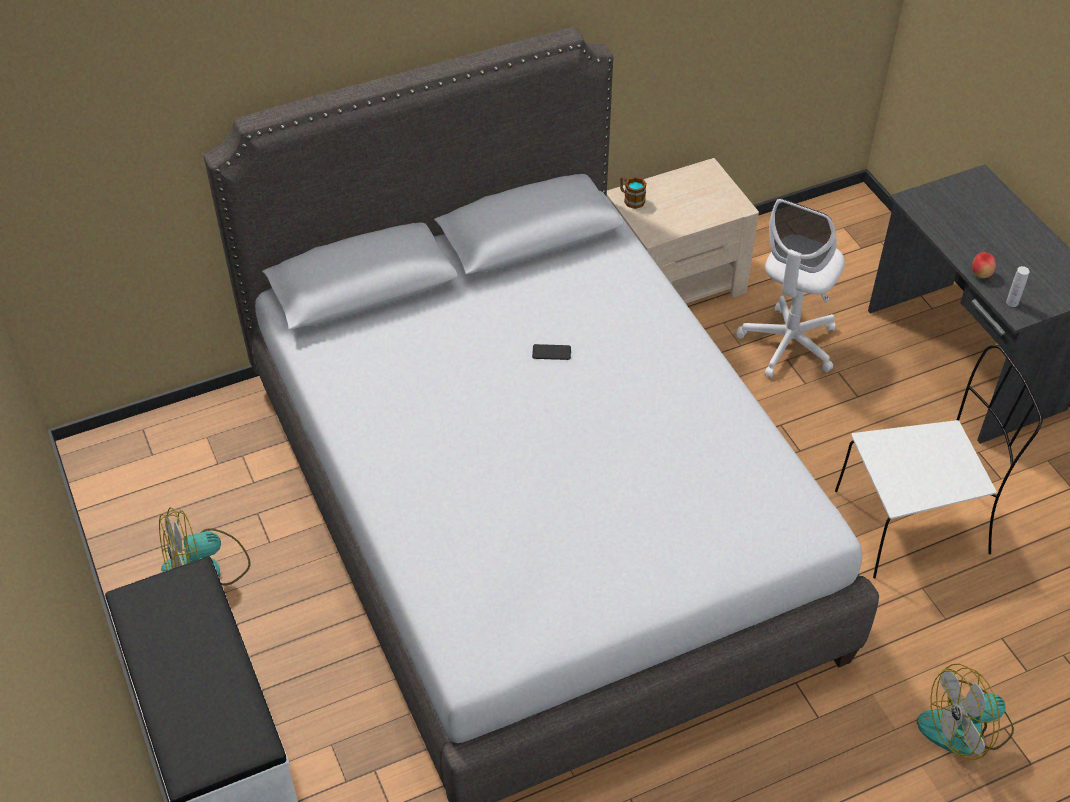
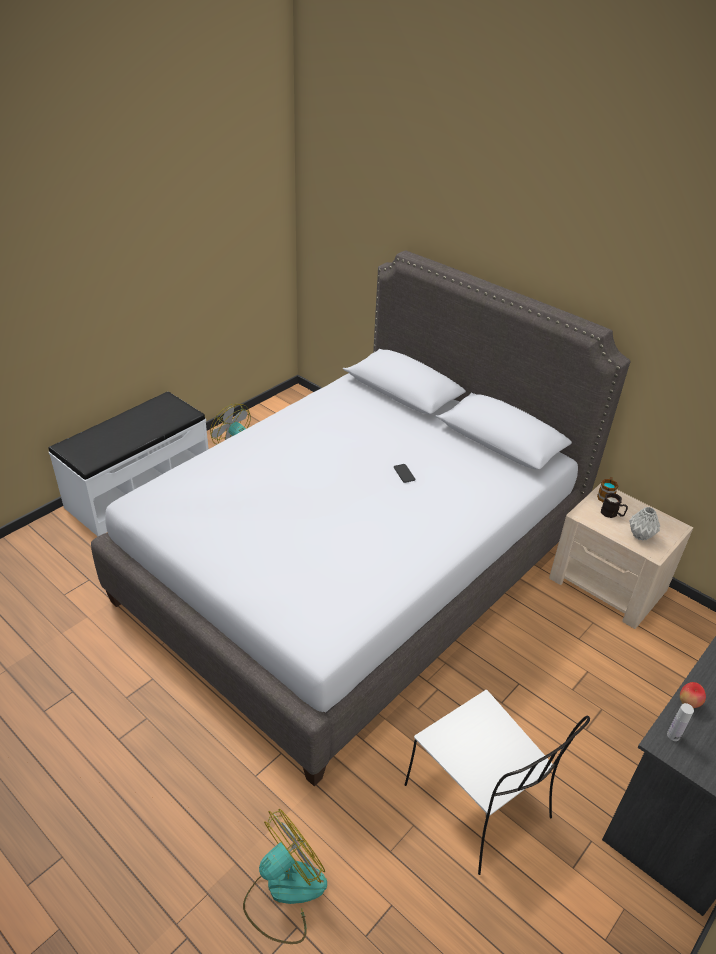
camera: 65 degrees right, 10 degrees down
(664, 209) = (612, 514): none -> black mug
(708, 203) = (641, 535): none -> grey vase
(788, 344) = (603, 668): white office chair -> none
(965, 728) = (284, 892): fan -> fan turned 90 degrees clockwise

